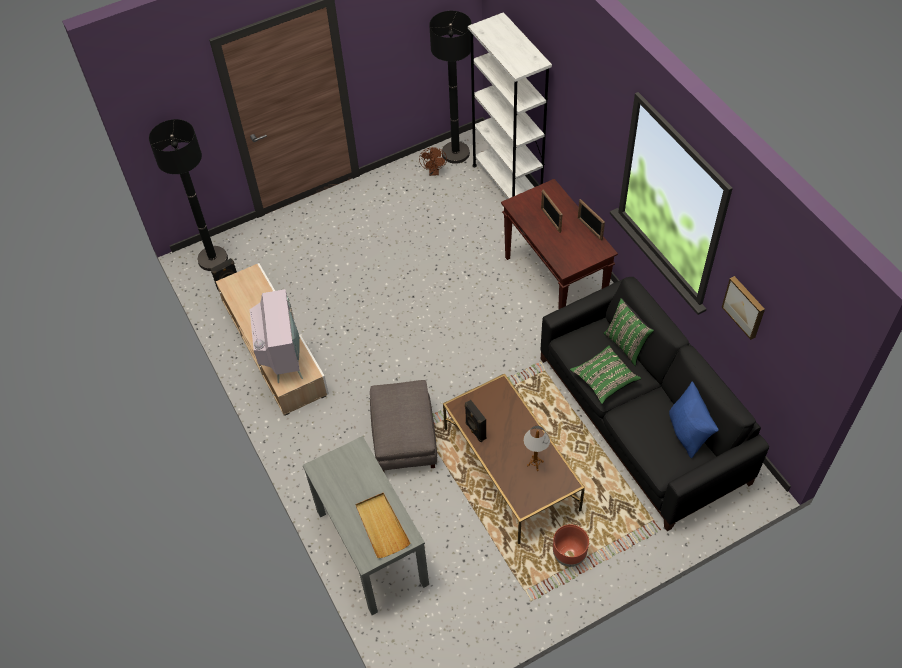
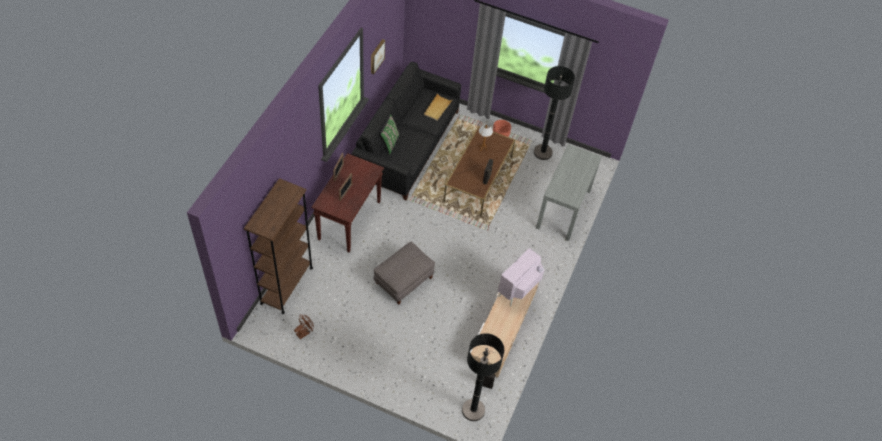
camera: 135 degrees left, 0 degrees up
(381, 526) = (576, 162): beige tray -> beige tray (437, 108)
(405, 439) = (501, 229): grey ottoman -> grey ottoman (403, 280)
(455, 153) = (278, 330): black floor lamp -> black floor lamp (543, 152)
(507, 183) = (286, 285): white bookcase -> brown bookcase
(604, 380) = (418, 141): green pillow -> none
(688, 433) = (420, 101): blue pillow -> none

